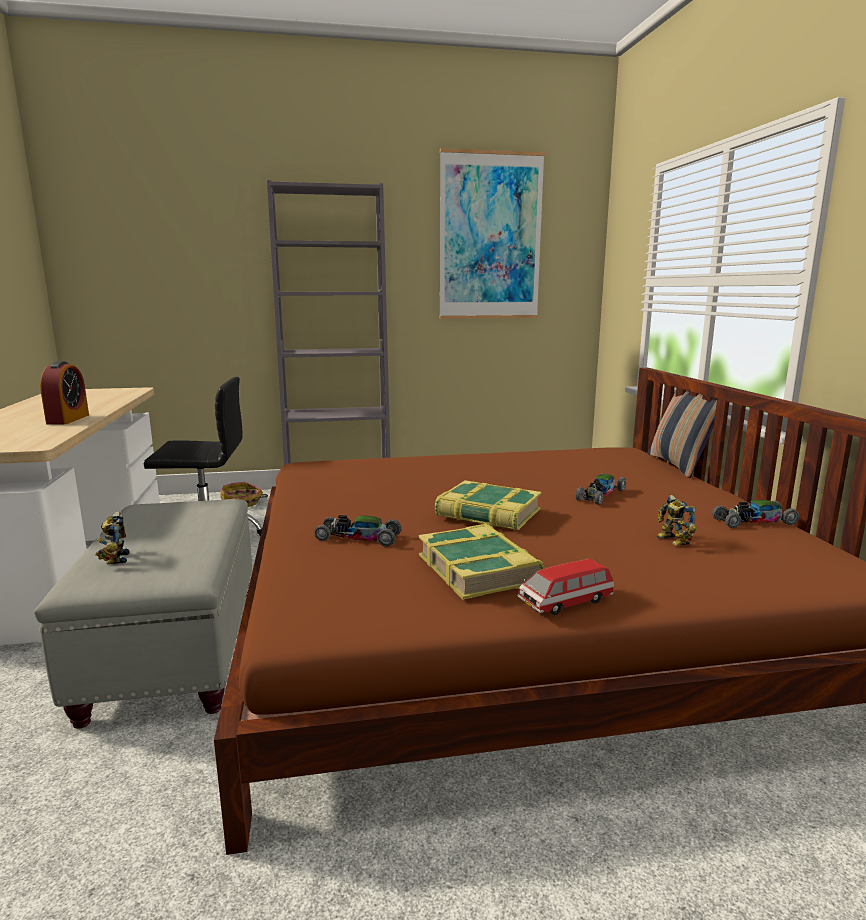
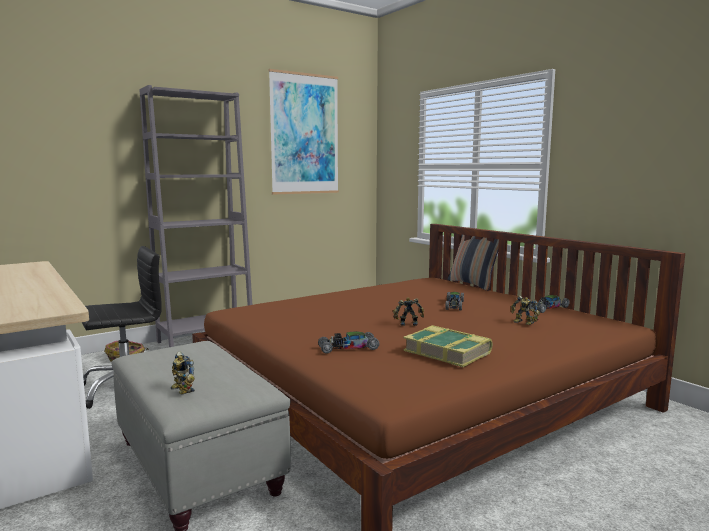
camera: 25 degrees left, 5 degrees down
(68, 419) = (38, 290): alarm clock -> none
(488, 514) = (408, 323): book -> toy robot
(565, 602) = (513, 359): toy car -> none

